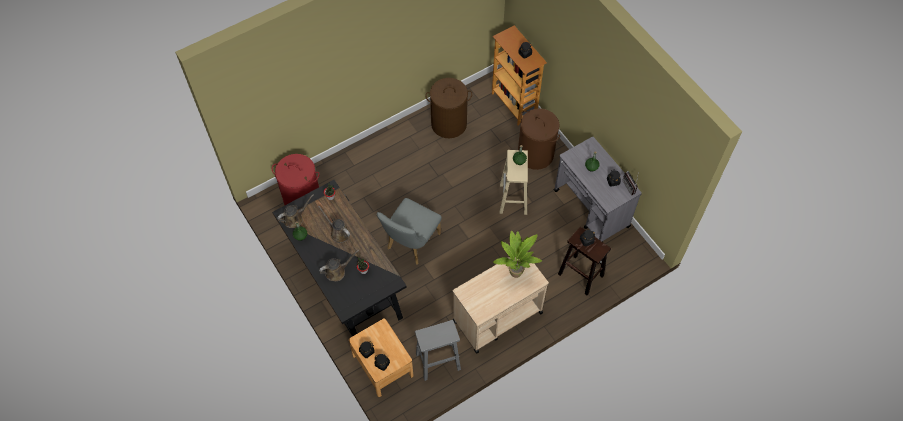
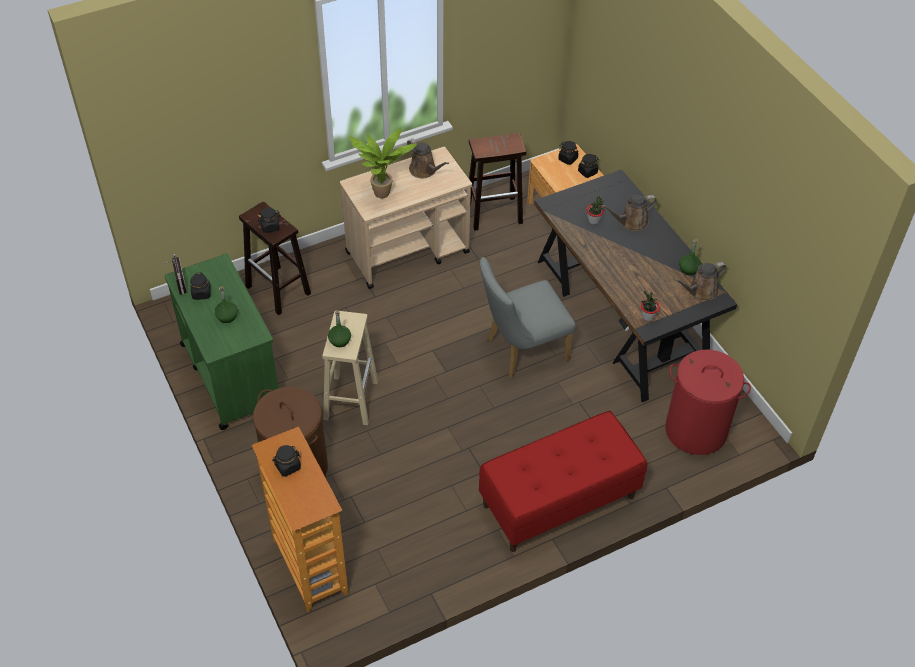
camera: 175 degrees left, 10 degrees down
(338, 233) = (632, 268): brown watering can -> brown watering can (424, 170)
(384, 149) = (558, 501): none -> red bench
(410, 244) = (521, 350): grey chair -> grey chair turned 150 degrees counterclockwise
(437, 362) = (495, 213): grey stool -> brown stool
(448, 124) = (439, 538): brown laundry basket -> none
(591, 209) = (230, 374): grey cart -> green cart

